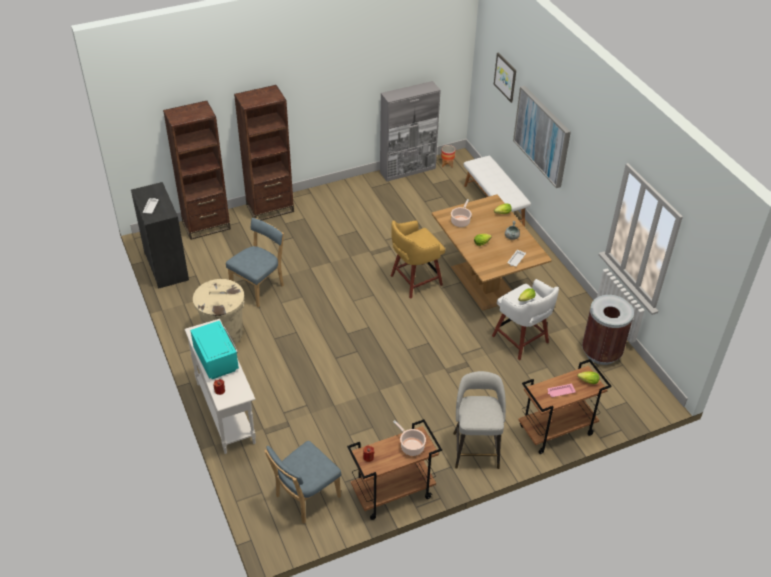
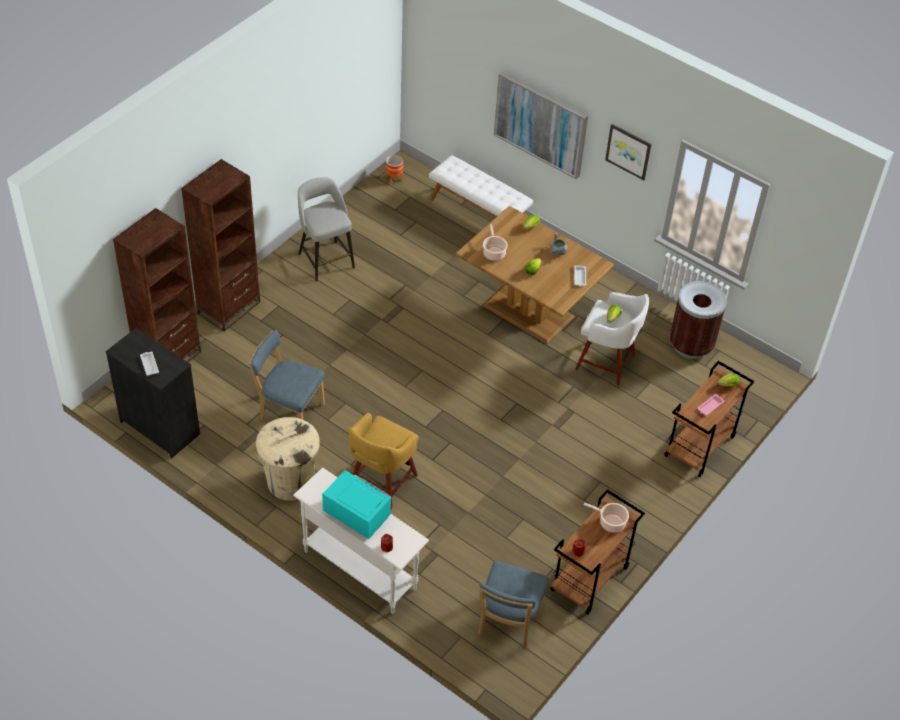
camera: 30 degrees left, 5 degrees up
(259, 287) = (289, 410): blue chair -> blue chair turned 75 degrees counterclockwise
(408, 170) = (355, 201): grey cabinet -> none
(414, 281) = (454, 337): yellow stool -> yellow stool (381, 483)
(475, 449) = (637, 498): grey stool -> grey stool (325, 259)
(505, 77) = (467, 64): picture -> picture (628, 151)

